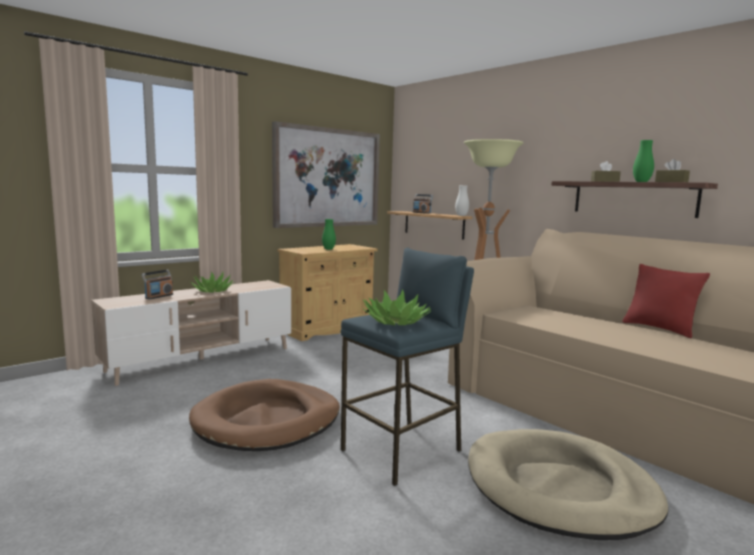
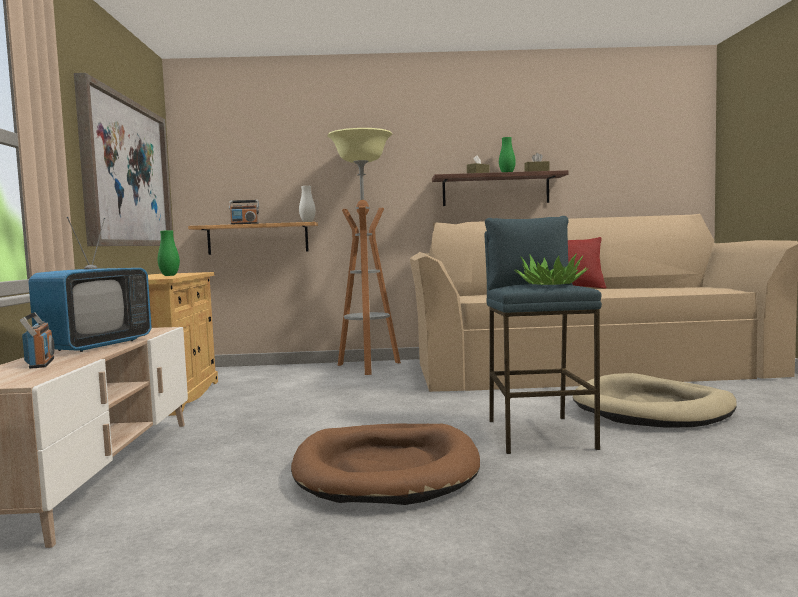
camera: 50 degrees left, 5 degrees down
(213, 291) = (96, 345): potted plant -> television

